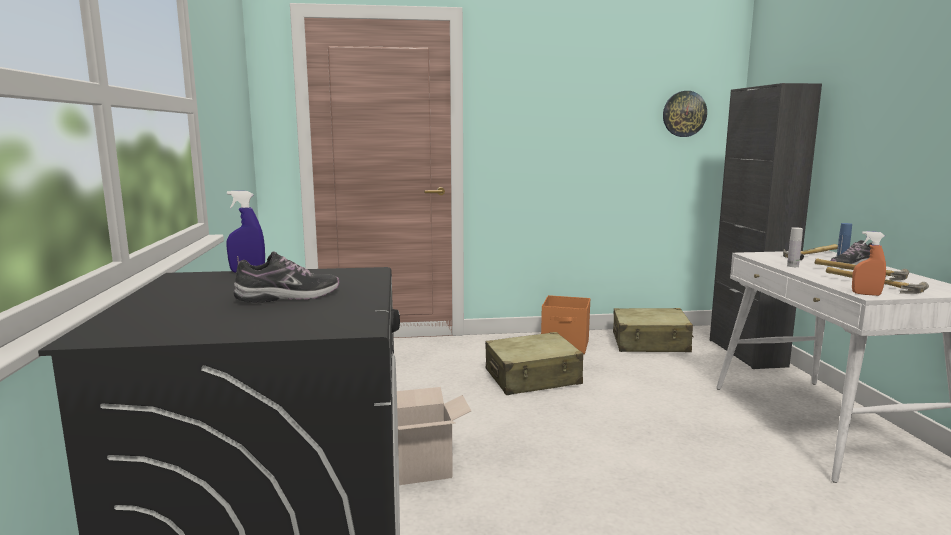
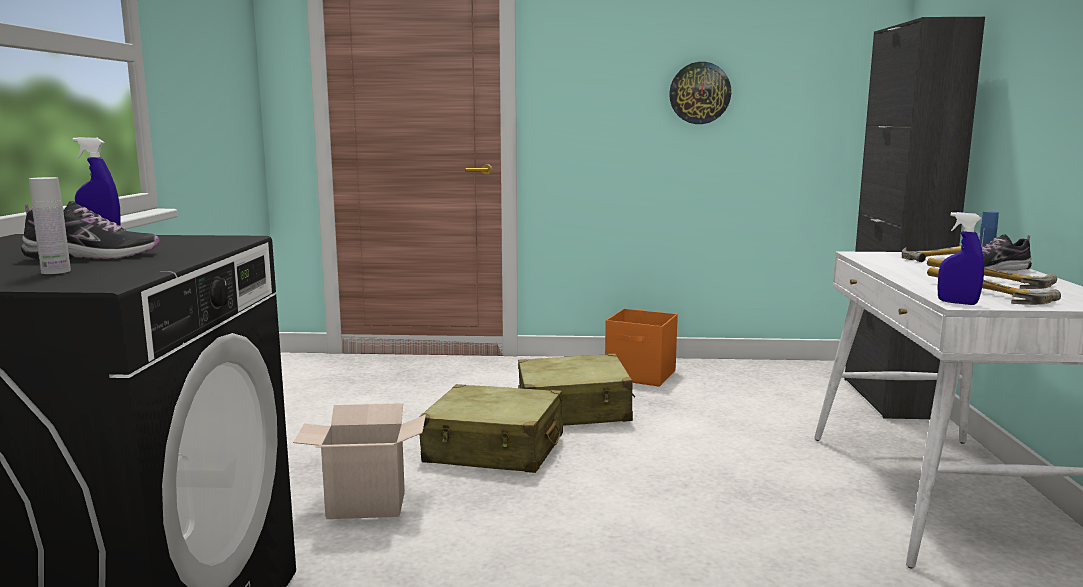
camera: 10 degrees right, 0 degrees up
(650, 343) = (758, 378): beige suitcase -> beige suitcase (494, 449)
(684, 114) = (819, 68): wall clock -> wall clock (699, 93)
(792, 266) = (898, 268): white bottle -> white bottle (56, 271)
(866, 294) = (957, 302): orange spray bottle -> blue spray bottle

